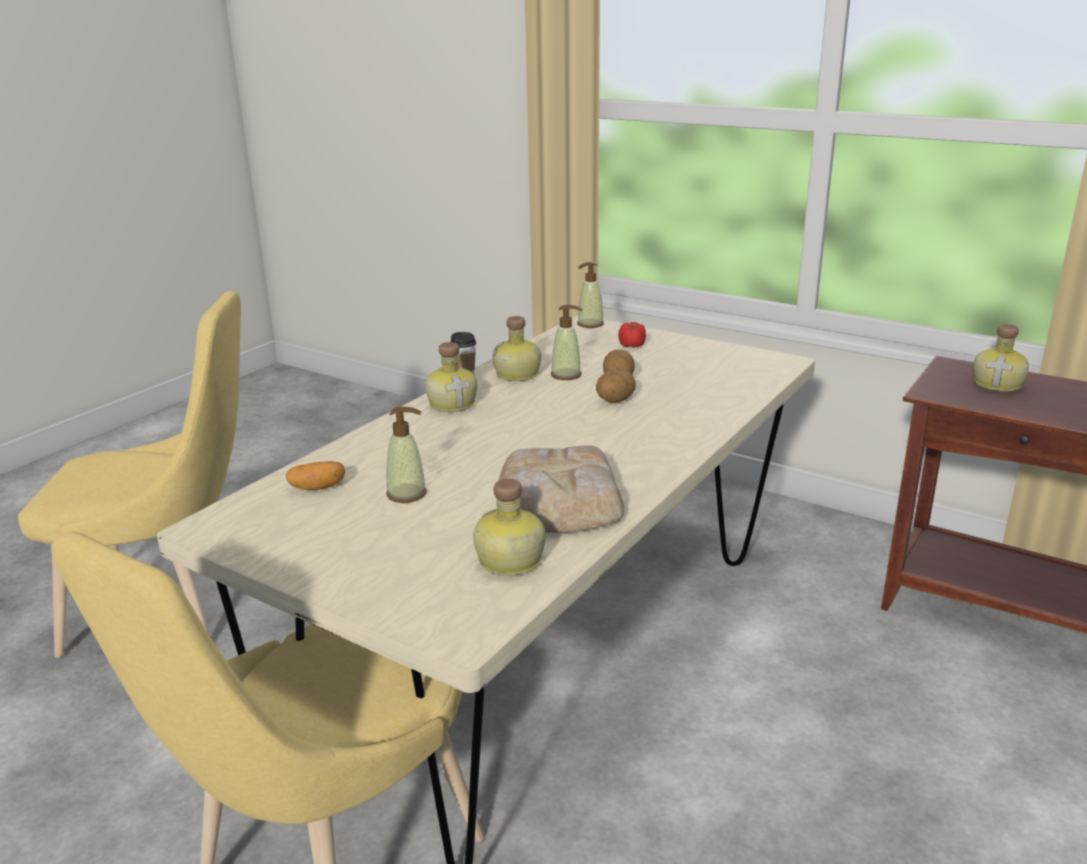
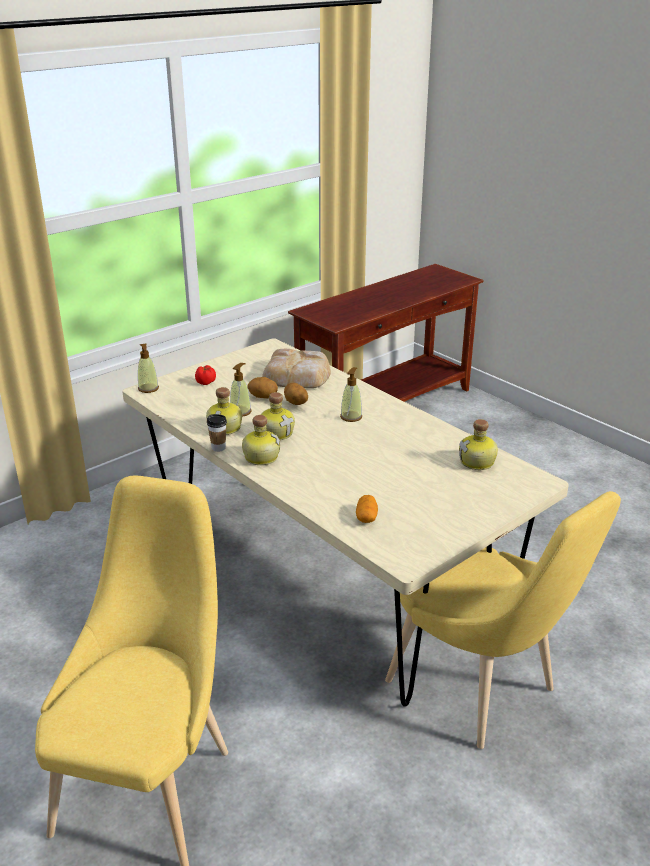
camera: 75 degrees left, 5 degrees up
(407, 494) = (390, 485): soap dispenser -> soap dispenser (351, 417)
(558, 502) = (420, 440): bread -> bread (297, 375)
(998, 384) = (336, 309): bottle -> bottle (277, 433)

